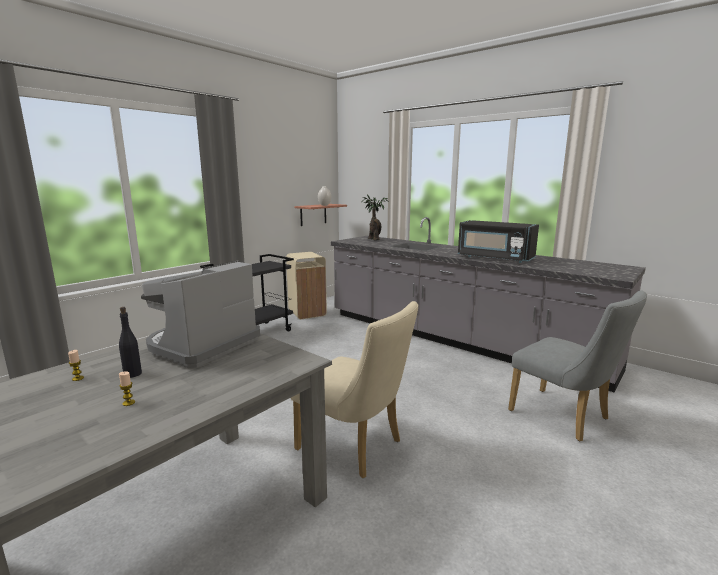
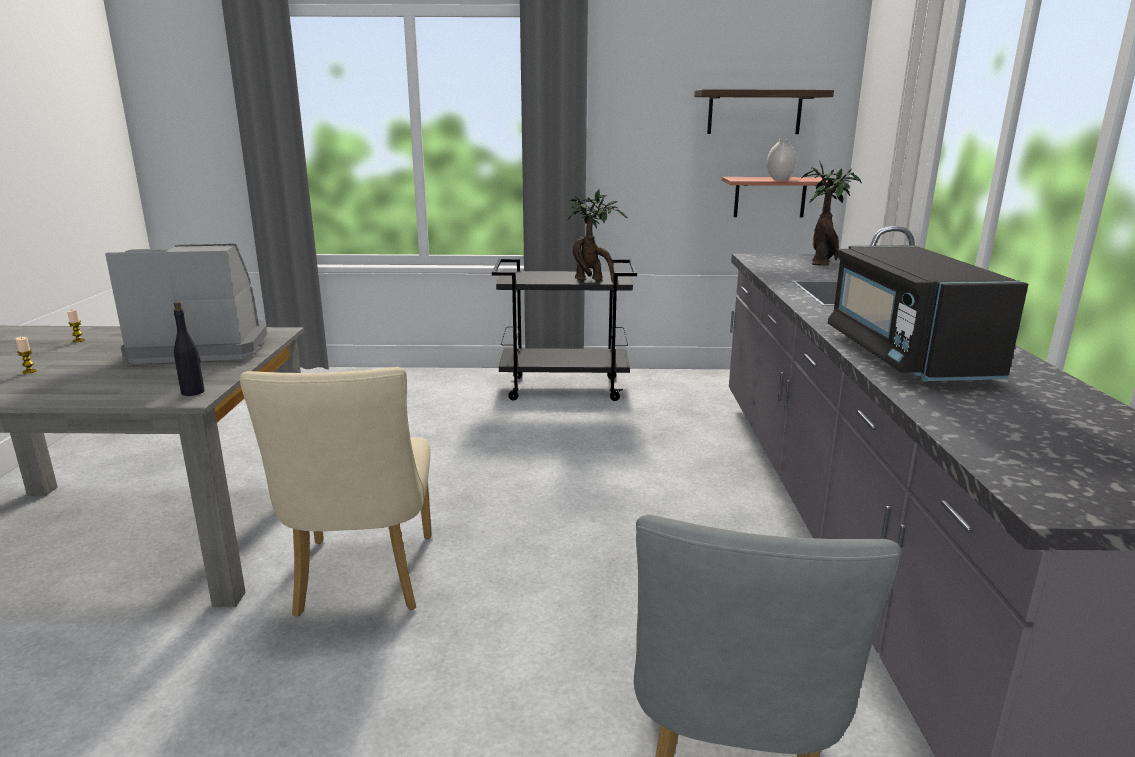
camera: 50 degrees right, 5 degrees up
(133, 374) = (100, 351): black bottle -> black bottle (193, 392)
(267, 267) = (592, 279): none -> potted plant
(303, 173) = (754, 112): none -> shelf
(307, 313) = (698, 384): beige trash can -> none

